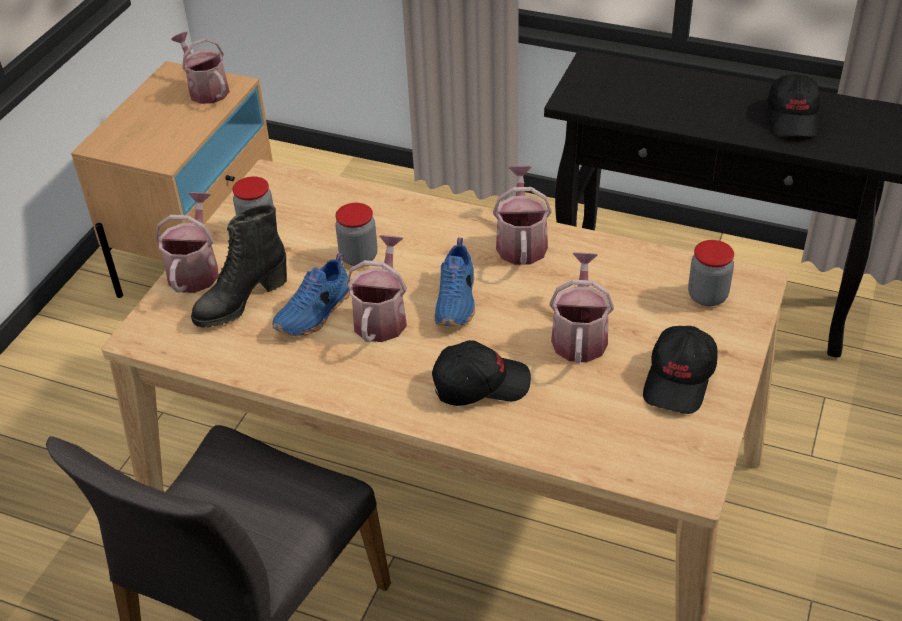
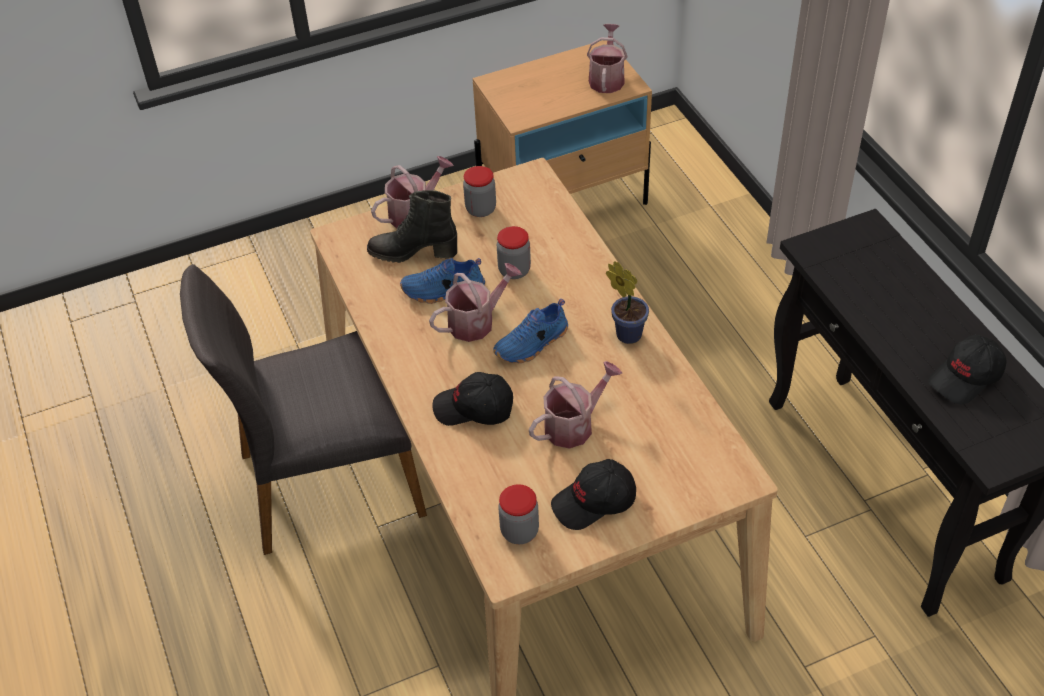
camera: 45 degrees right, 5 degrees up
(480, 384) = (474, 409): black cap -> black cap turned 150 degrees clockwise
(521, 242) = (626, 333): watering can -> potted plant
(707, 296) = (695, 462): jar -> jar (519, 531)

